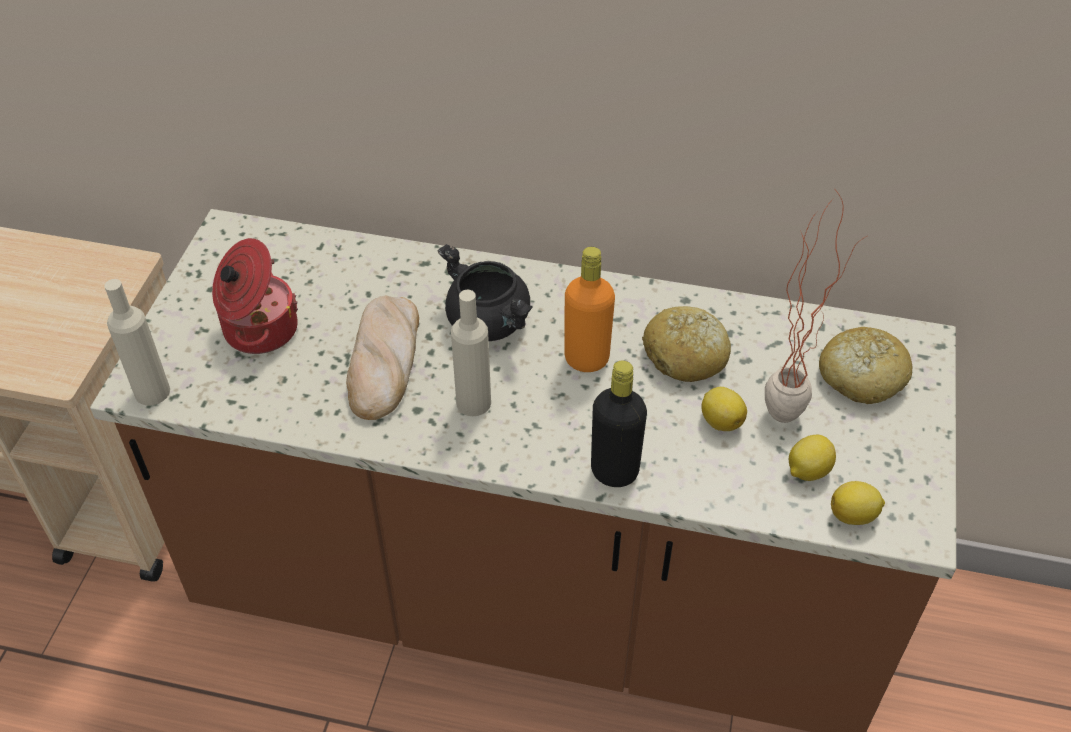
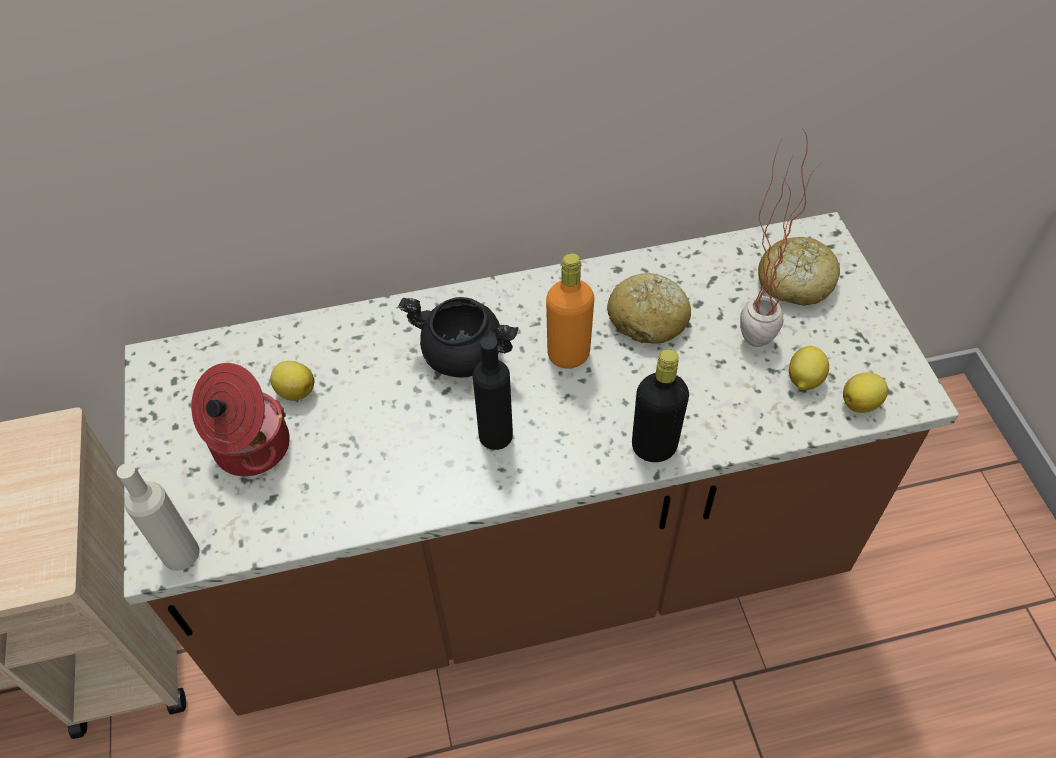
camera: 25 degrees left, 5 degrees up
(384, 361) = (390, 429): bread -> none
(473, 402) = (495, 435): beige bottle -> black bottle
(720, 421) = (711, 365): lemon -> lemon (295, 390)

